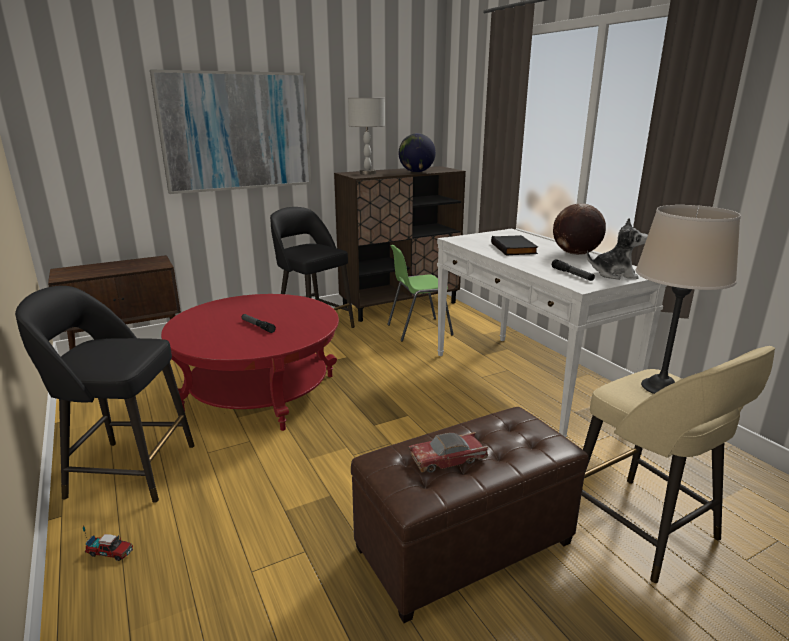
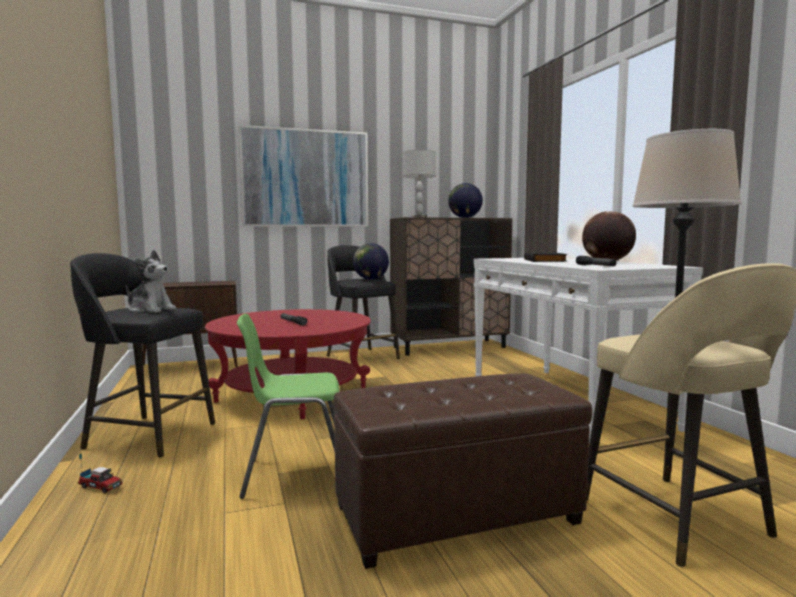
camera: 10 degrees right, 15 degrees down
(321, 248) = (370, 279): none -> globe
(418, 329) = (462, 362): green chair -> green chair (296, 475)
(447, 459) = (430, 393): toy car -> none
(614, 274) = (641, 266): plush toy -> plush toy (150, 310)

